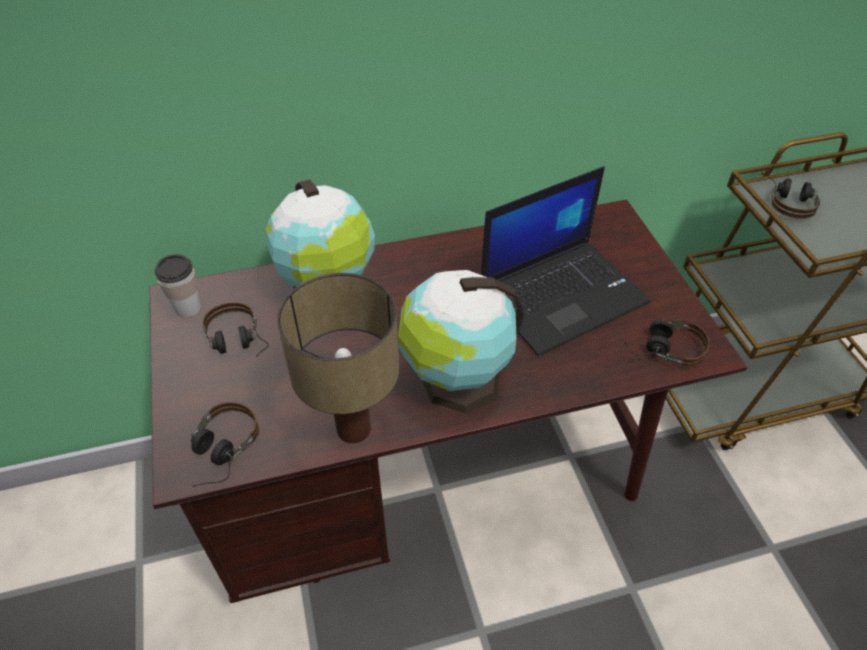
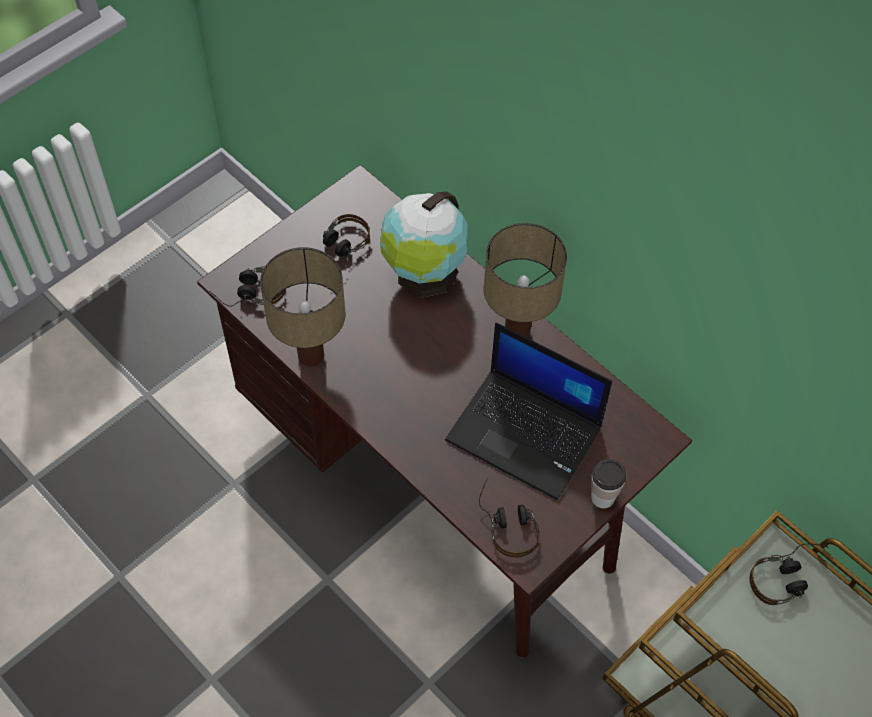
camera: 60 degrees right, 10 degrees up
(188, 308) = (354, 200): cup -> cup (602, 497)
(445, 254) = (518, 330): none -> table lamp
(456, 382) = (388, 398): globe -> none

